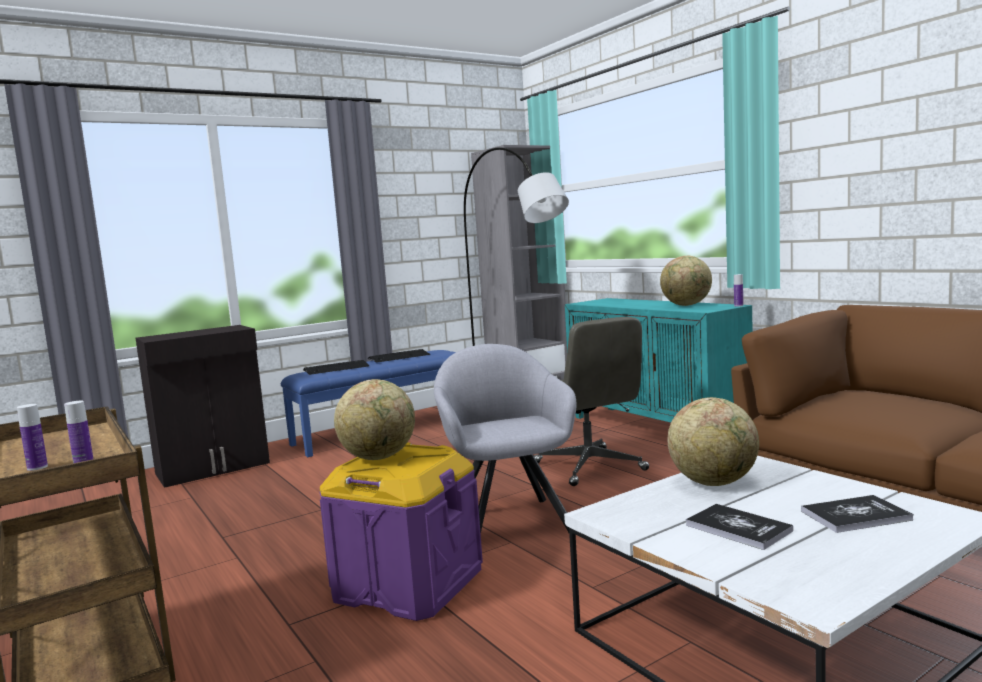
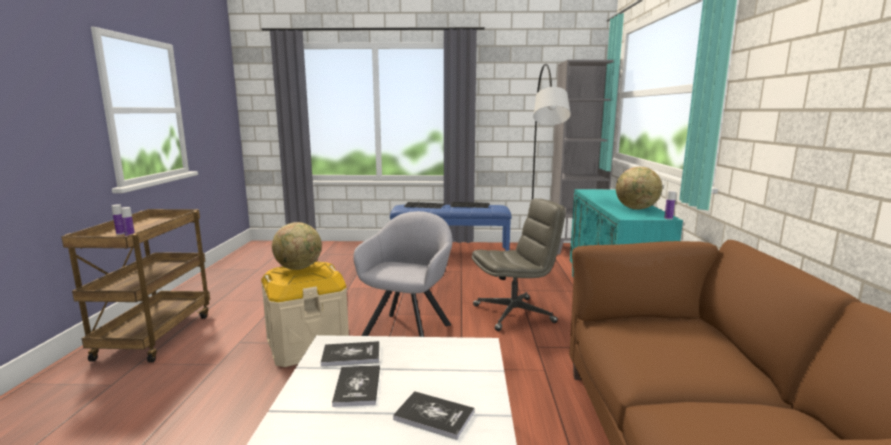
camera: 35 degrees right, 5 degrees up
(214, 468) = (347, 249): black cabinet -> none
(407, 584) = (307, 345): purple storage box -> beige storage box
(590, 467) = (514, 314): grey office chair -> grey office chair turned 120 degrees counterclockwise
(655, 511) = (351, 355): none -> book
(713, 482) = (424, 351): globe -> none

